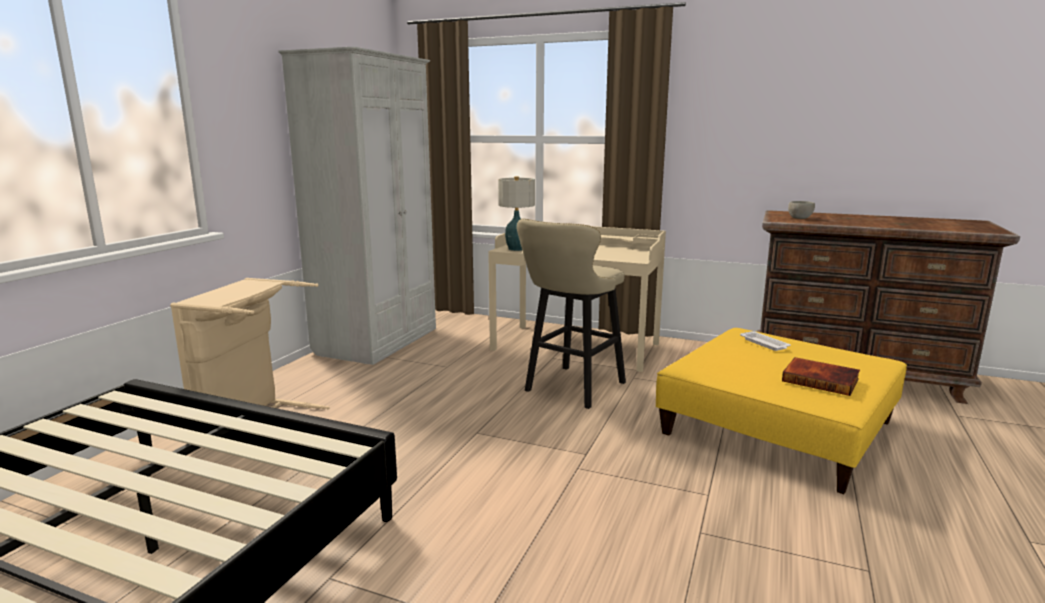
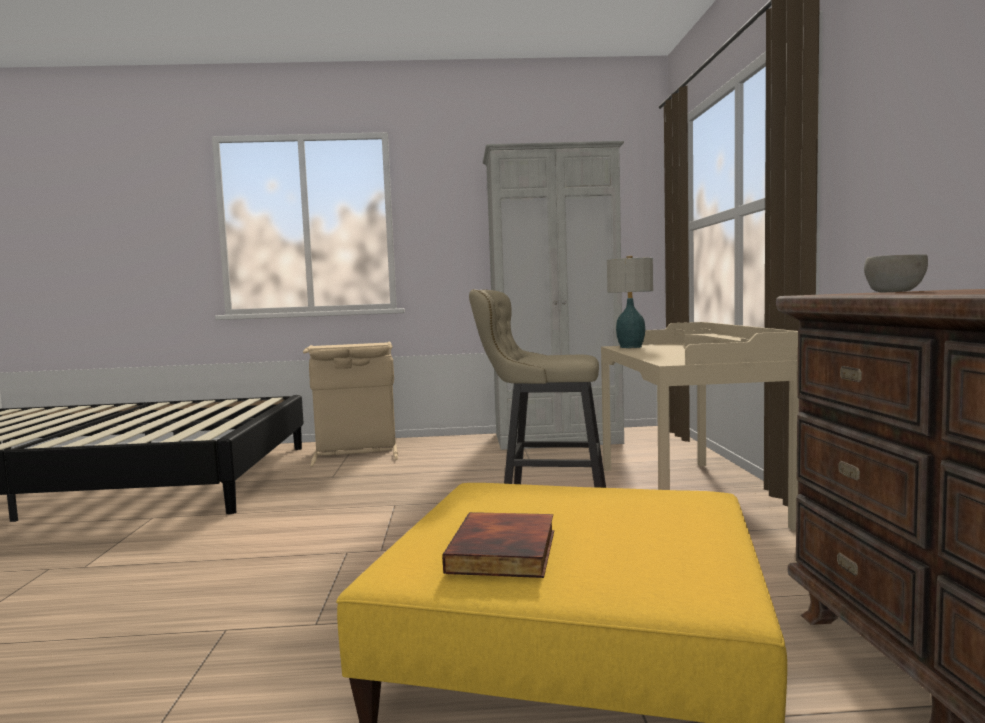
camera: 65 degrees right, 10 degrees down
(765, 344) = (649, 509): white tray -> none

